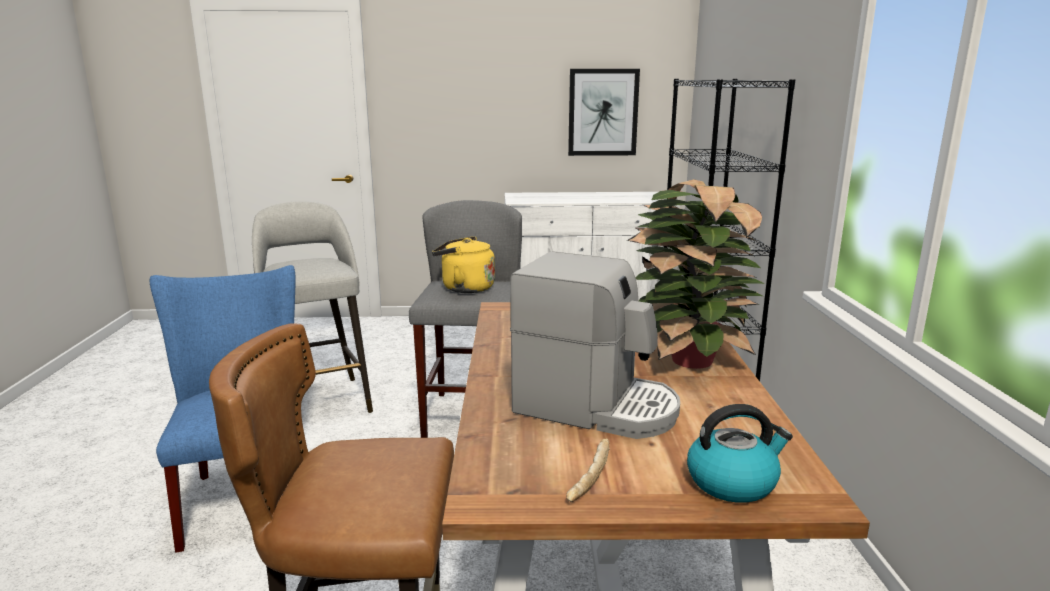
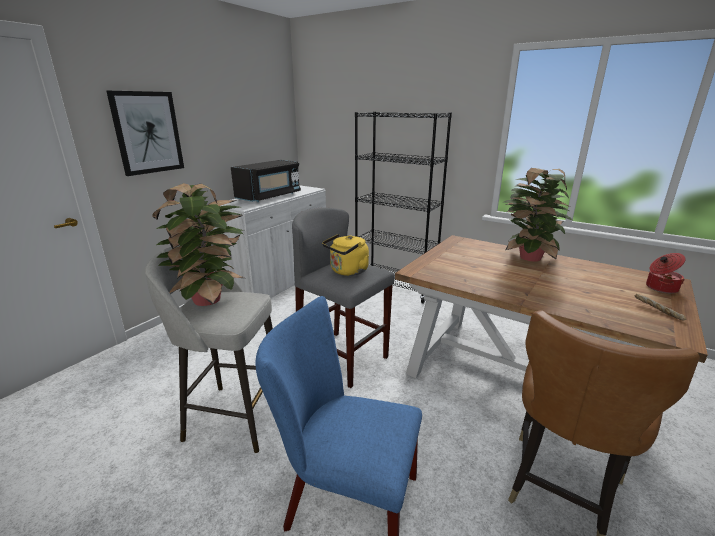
camera: 55 degrees left, 5 degrees up
(313, 261) = (210, 299): none -> potted plant
(582, 197) = (270, 197): none -> black microwave
(596, 407) = (578, 289): coffee machine -> none
(603, 112) = (256, 136): picture -> picture (147, 133)
(732, 482) = (660, 288): kettle -> cooking pot

